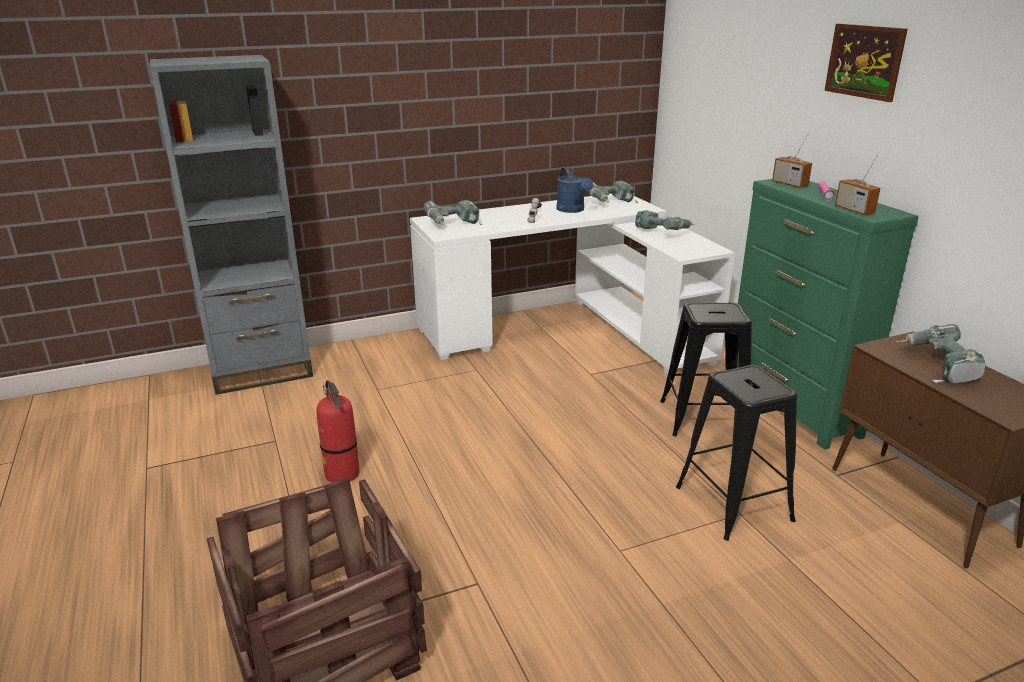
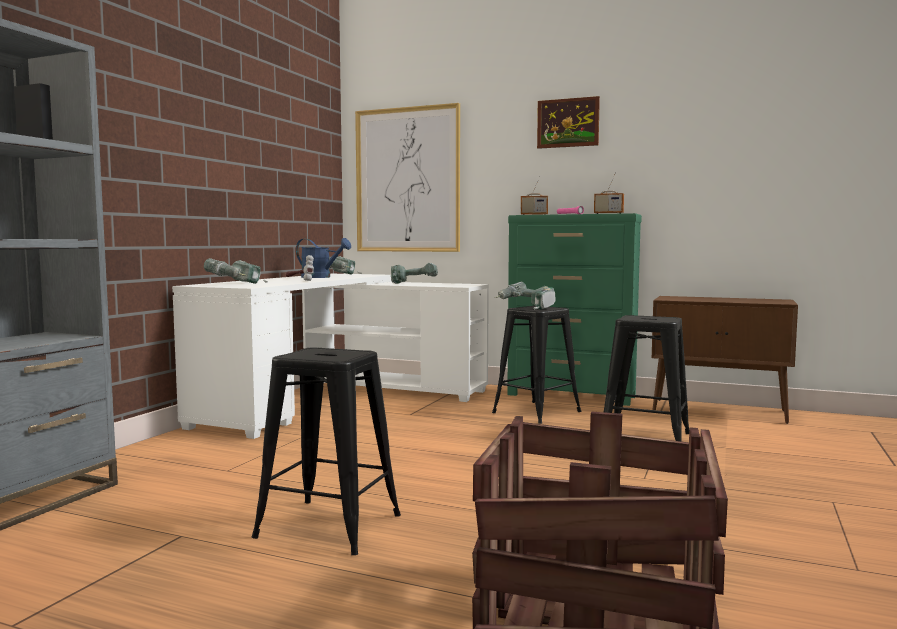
camera: 45 degrees left, 20 degrees down
(343, 474) = (328, 526): fire extinguisher -> black stool
(706, 100) = (407, 180): none -> picture
(937, 367) = (709, 299): power drill -> power drill (525, 307)

